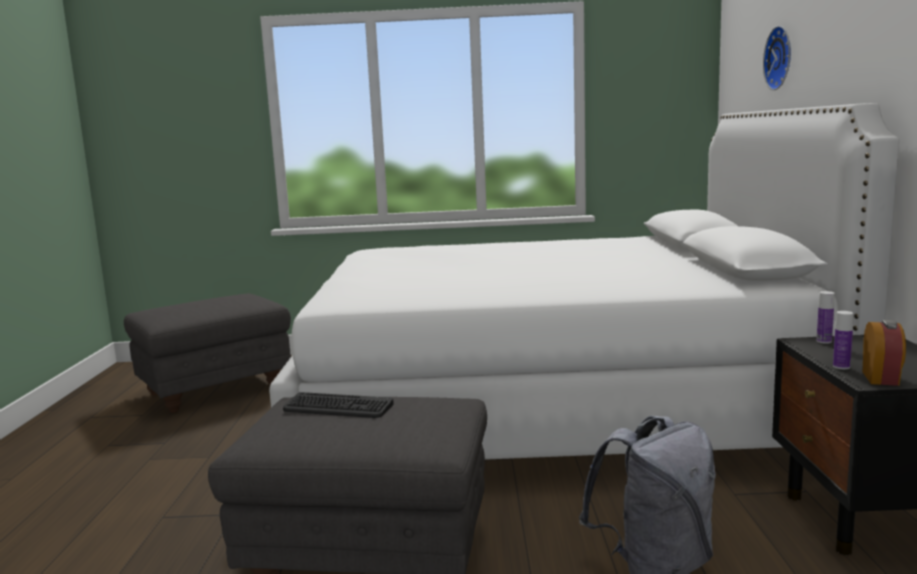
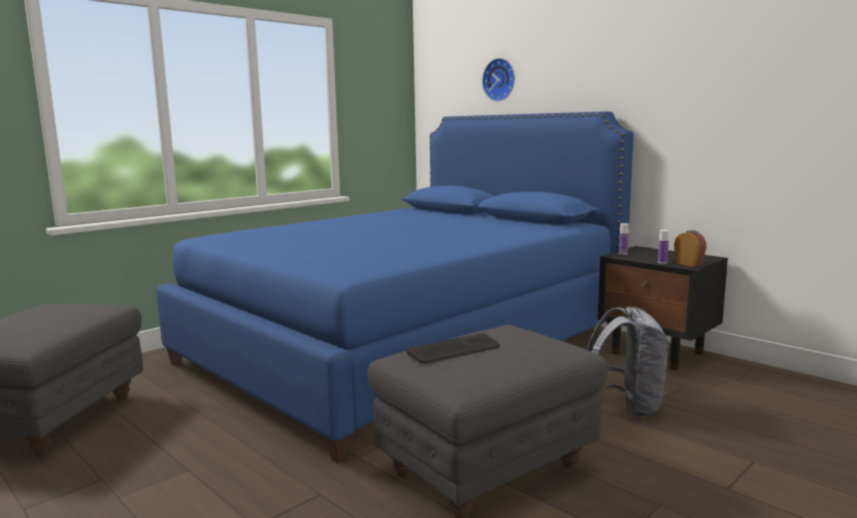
camera: 45 degrees left, 0 degrees up
(550, 407) = (406, 347): white bed -> blue bed

